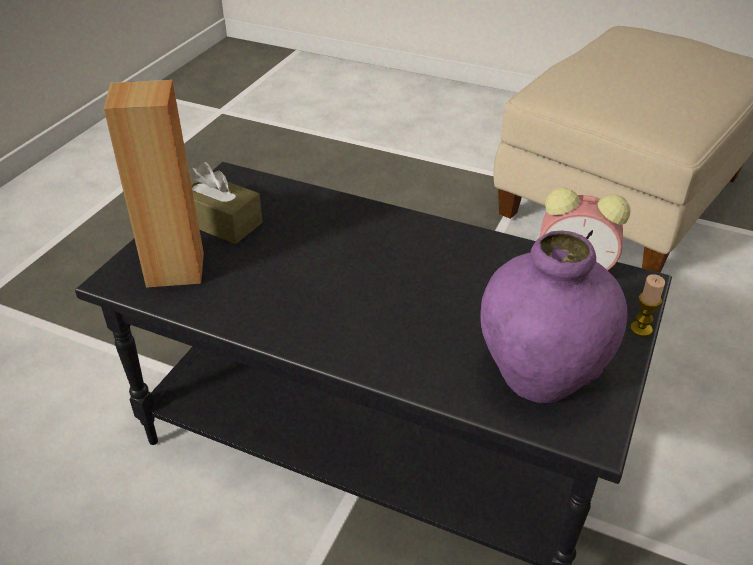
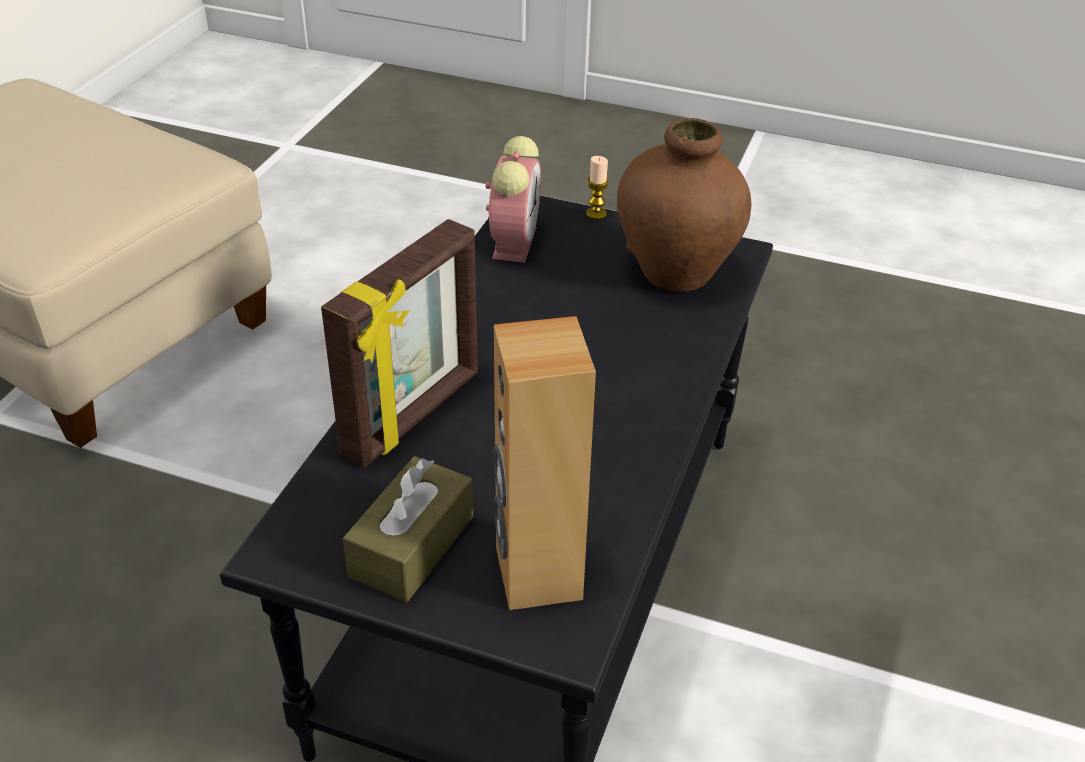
camera: 95 degrees left, 0 degrees up
(341, 221) = (414, 415): none -> picture frame
(539, 377) = (675, 273): purple vase -> brown vase

